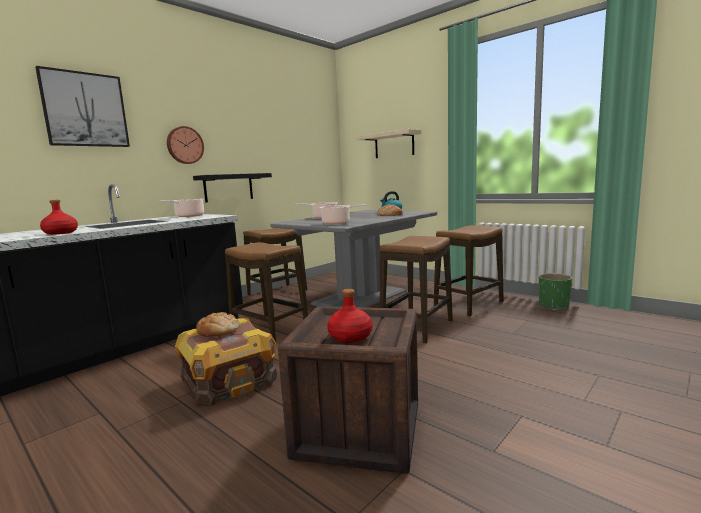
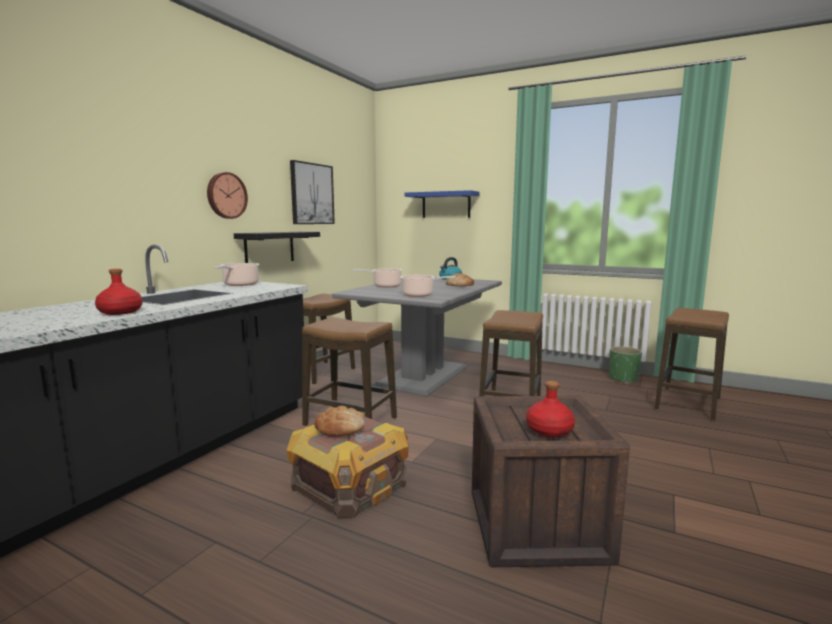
camera: 15 degrees left, 0 degrees up
(85, 110) = (117, 146): picture -> picture (311, 194)
(394, 145) = (446, 205): beige shelf -> blue shelf
(468, 305) = (543, 380): stool -> stool (688, 404)

